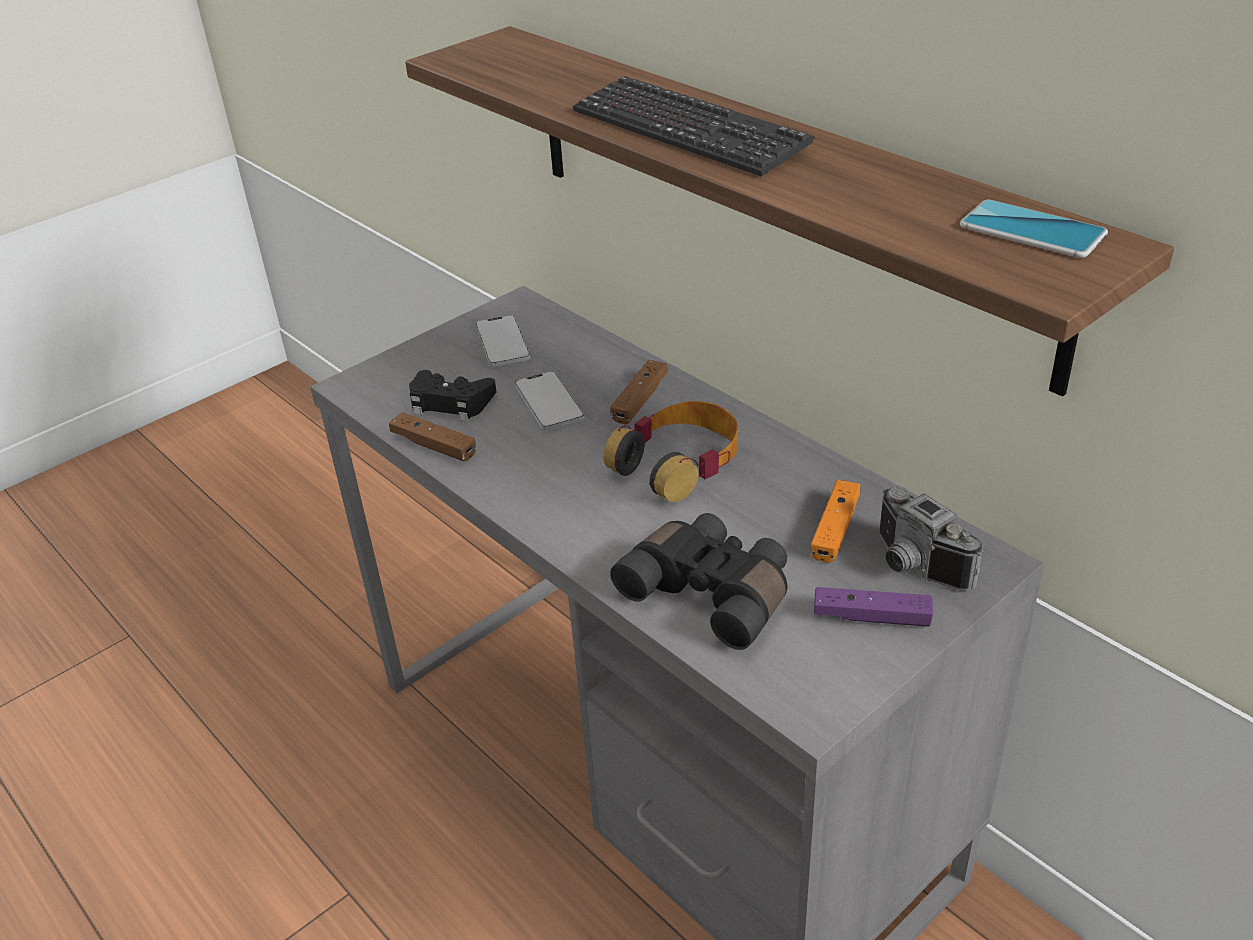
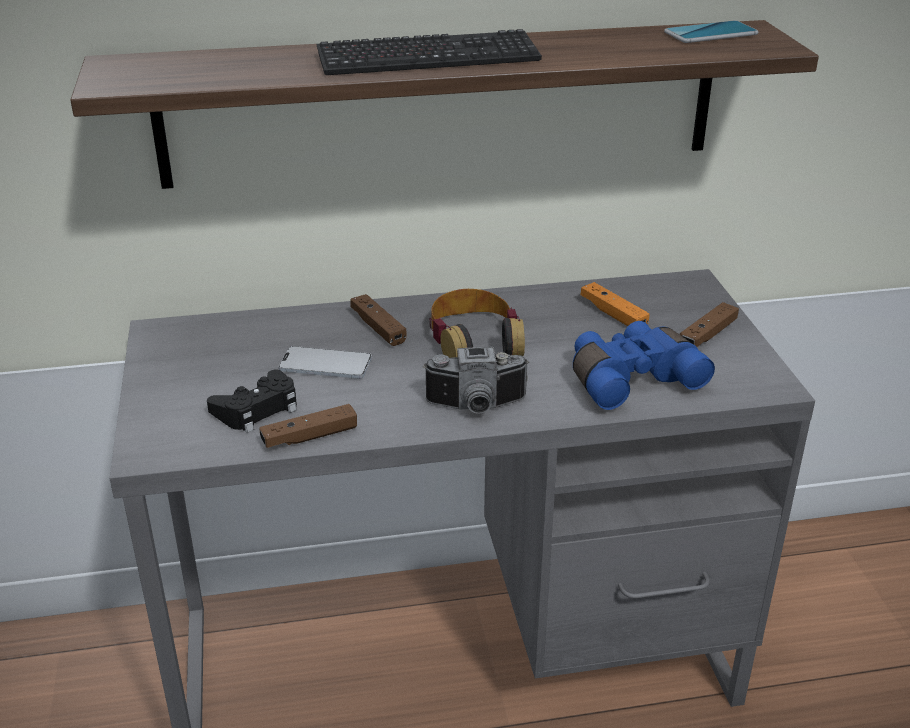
camera: 60 degrees left, 5 degrees down
(502, 342) = (205, 357): phone -> none
(712, 592) = (631, 378): black binoculars -> blue binoculars
(871, 617) = (707, 335): purple game controller -> brown game controller
(913, 567) = (675, 305): camera -> camera (477, 407)

